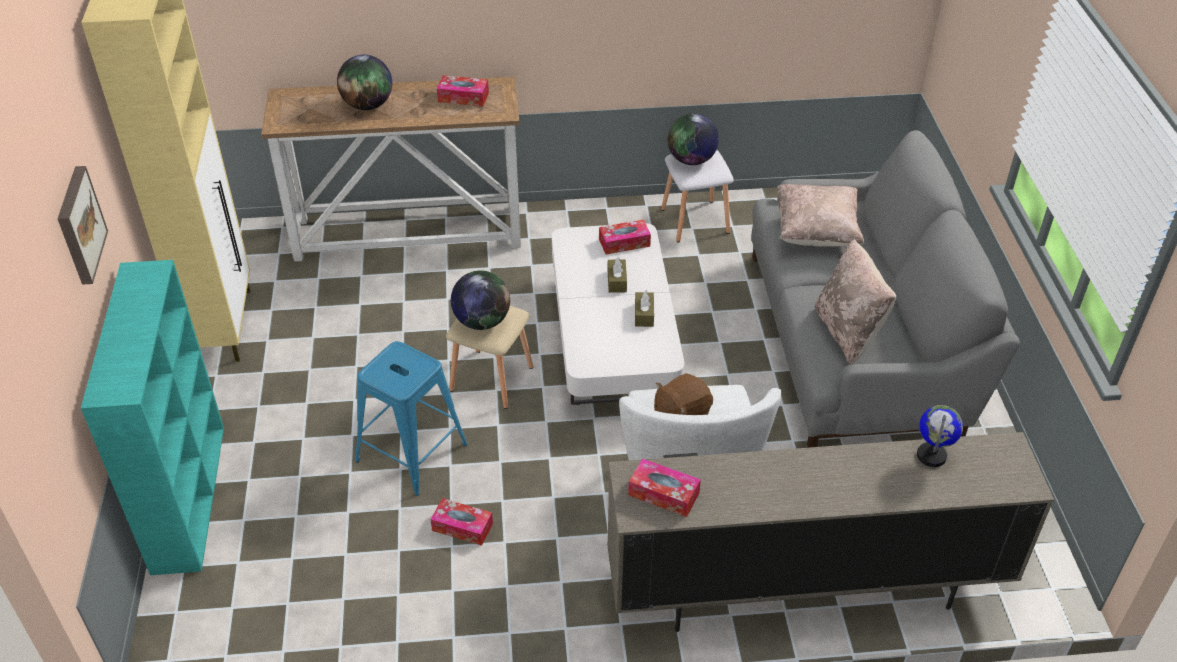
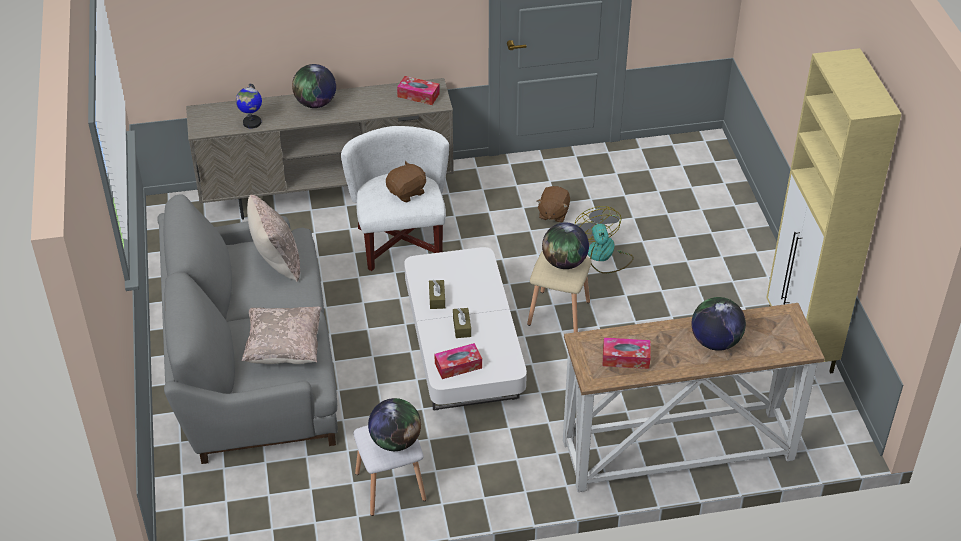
camera: 175 degrees right, 0 degrees up
(78, 225) = (807, 54): picture -> none
(188, 496) = (746, 220): turquoise bookcase -> none
(411, 453) = (603, 256): blue stool -> fan
(462, 527) = (553, 213): tissue box -> brown plush toy
(835, 488) = (315, 103): none -> globe

